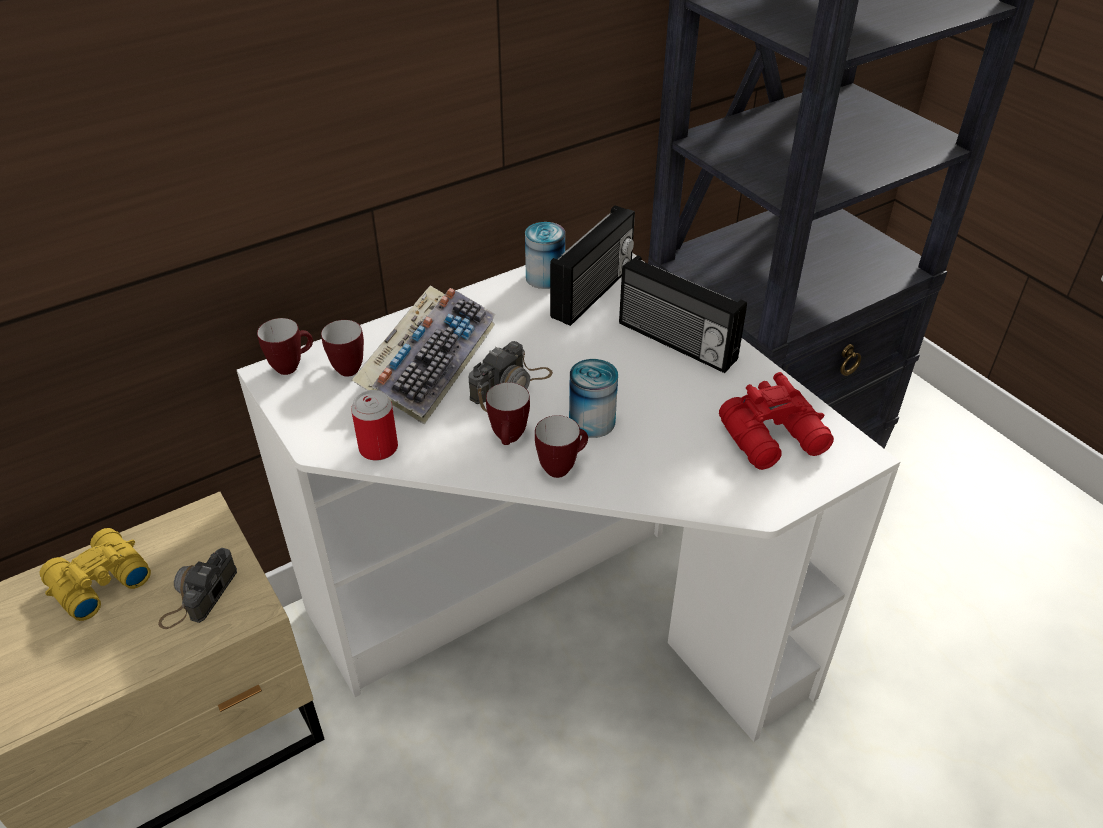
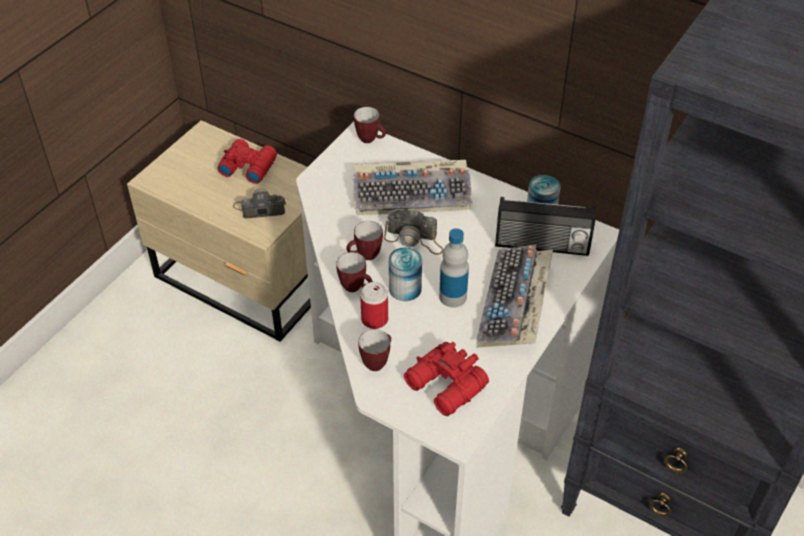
camera: 65 degrees right, 5 degrees up
(97, 582) = (247, 166): yellow binoculars -> red binoculars
(345, 367) = (384, 162): mug -> mug (377, 362)
(378, 448) = (325, 204): can -> can (374, 319)
(631, 385) = (453, 297): none -> bottle
(675, 343) = (514, 306): radio -> keyboard

